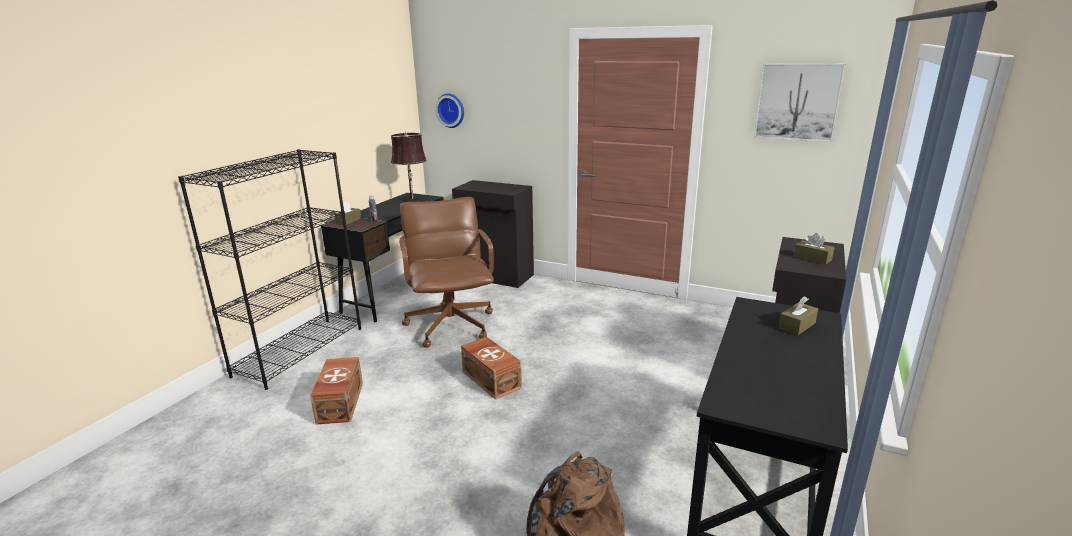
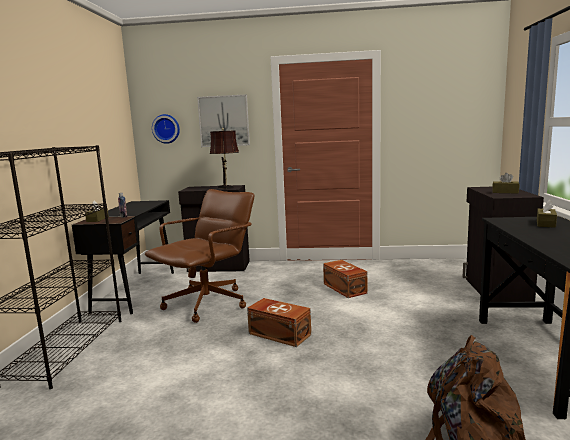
camera: 20 degrees left, 10 degrees down
(339, 403) = (145, 382): brown storage box -> brown storage box (344, 288)
(412, 201) = (144, 204): brown table lamp -> brown table lamp (226, 188)
(451, 325) = (208, 303): brown office chair -> brown office chair turned 75 degrees clockwise
(797, 102) = (445, 100): picture -> picture (224, 121)

